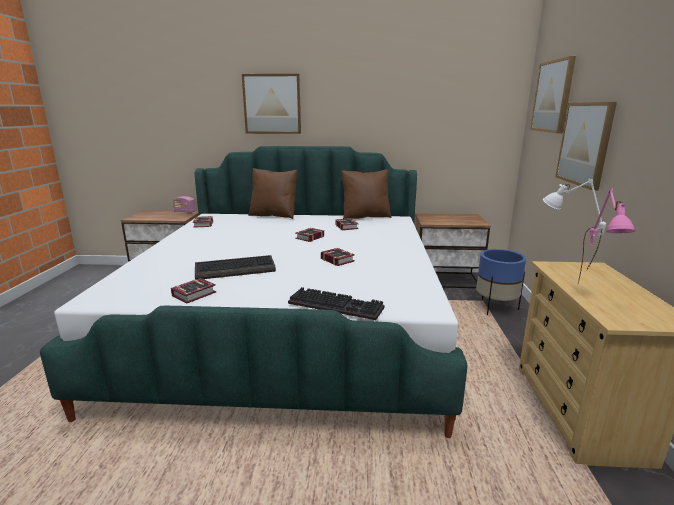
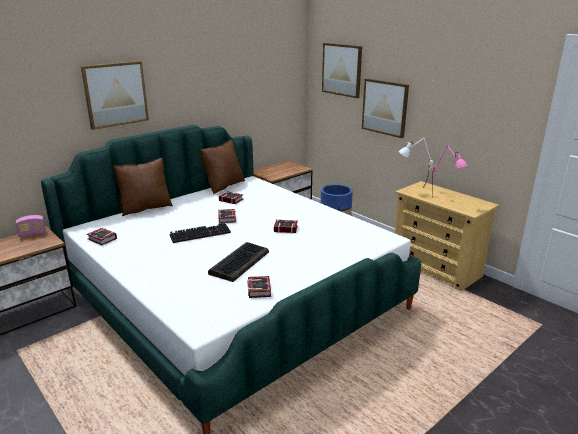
camera: 45 degrees left, 5 degrees up
(338, 305) = (351, 256): keyboard -> keyboard (201, 233)

